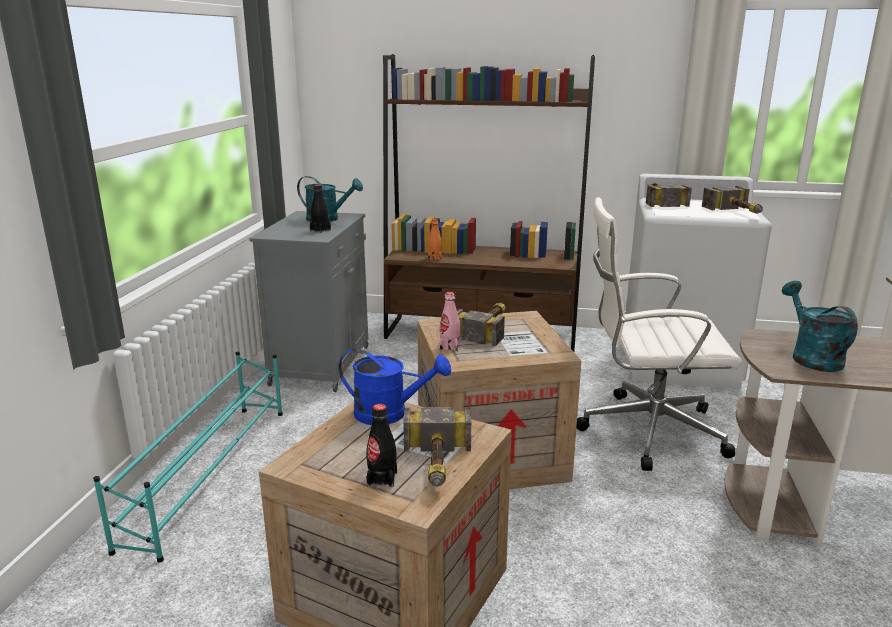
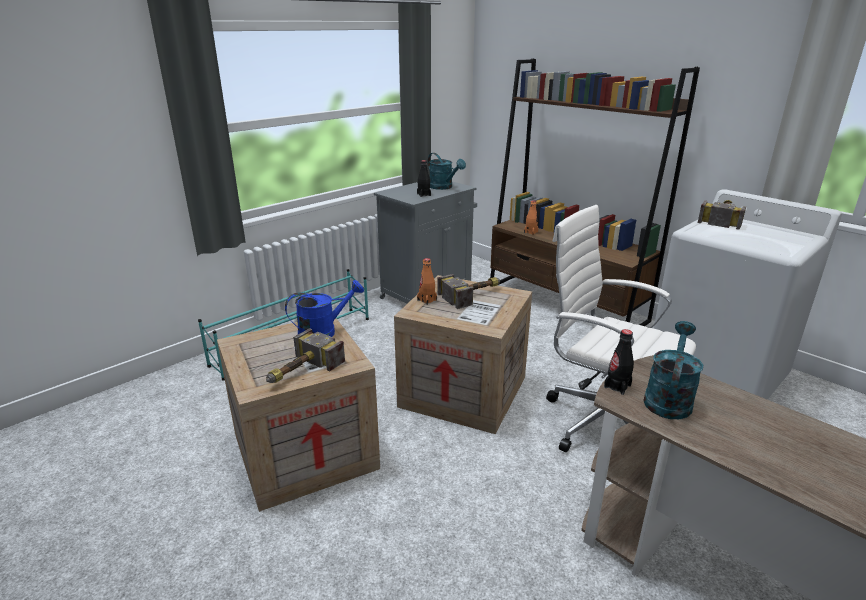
camera: 35 degrees right, 5 degrees up
(382, 479) = (261, 367): black bottle -> black bottle (617, 386)
(390, 414) = (324, 332): blue watering can -> blue watering can turned 75 degrees counterclockwise
(449, 347) = (427, 300): pink bottle -> orange bottle
(738, 212) = (781, 245): hammer -> none

